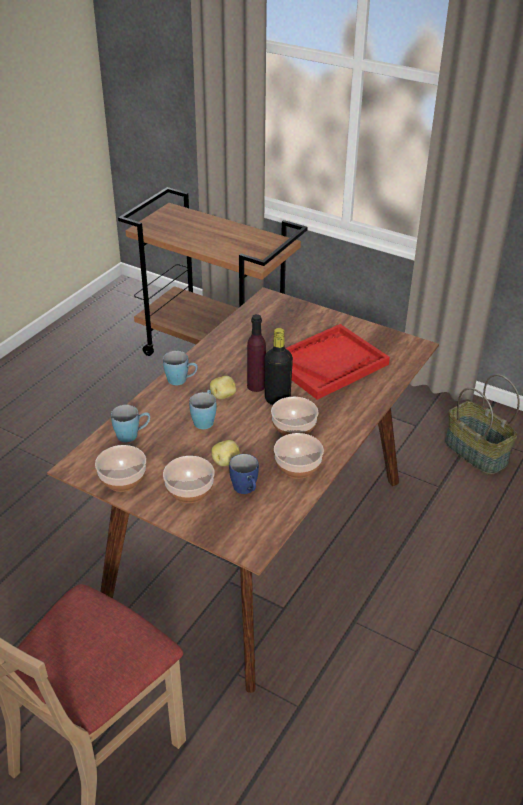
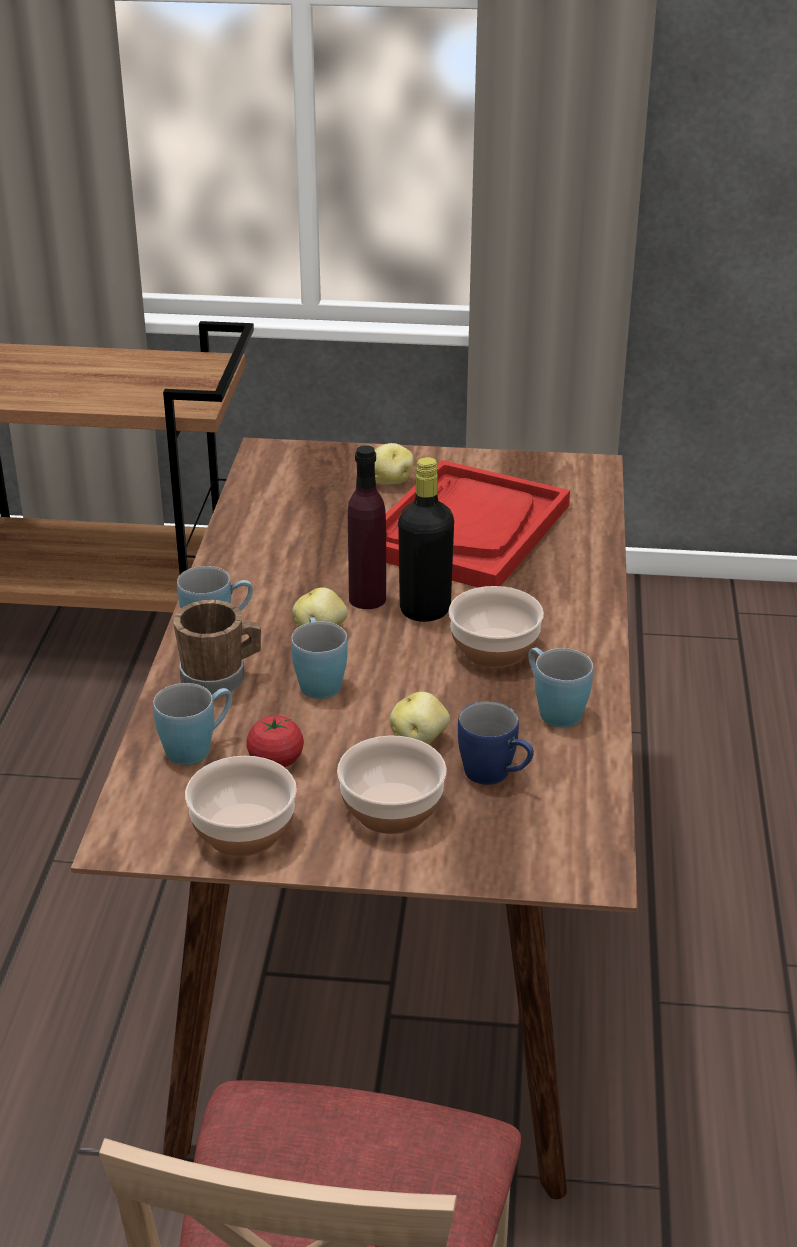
camera: 25 degrees left, 5 degrees down
(159, 452) = (276, 761): none -> tomato
(165, 405) = (221, 678): none -> brown mug
(297, 466) = (553, 709): bowl -> blue mug
(312, 328) = (389, 481): none -> potato
(474, 452) = (661, 662): basket -> none

